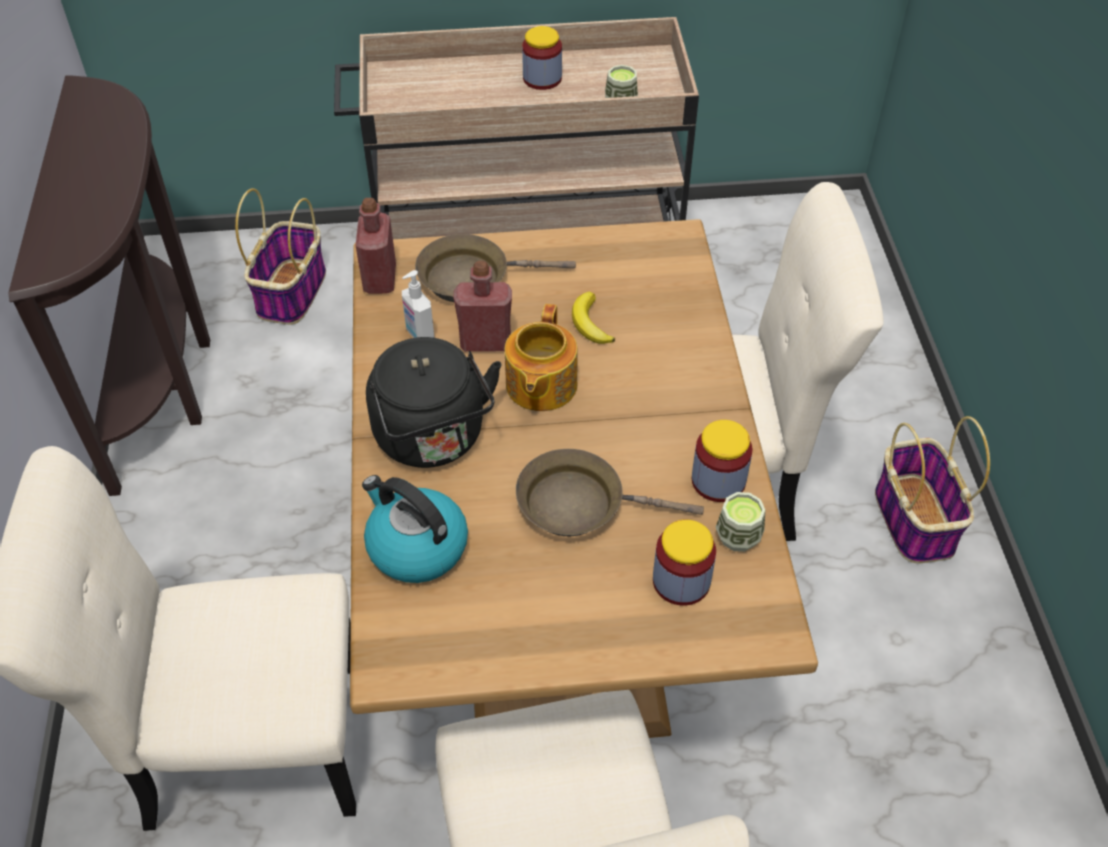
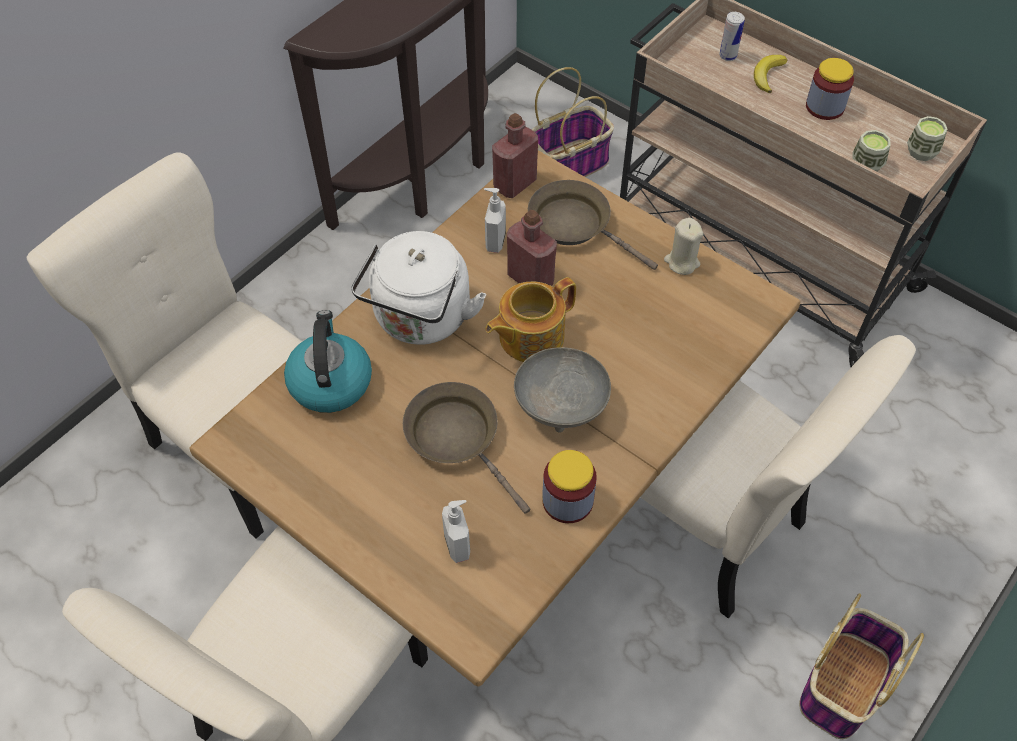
camera: 45 degrees right, 5 degrees up
(423, 83) = (728, 56): none -> can
(433, 439) = (421, 320): black kettle -> white kettle
(586, 249) = (681, 262): none -> beige candle
(590, 323) = (617, 318): banana -> banana (767, 75)
(630, 417) = (563, 407): none -> grey bowl
(681, 581) = (458, 545): jar -> soap dispenser
(738, 536) = (532, 550): cup -> cup (921, 152)

